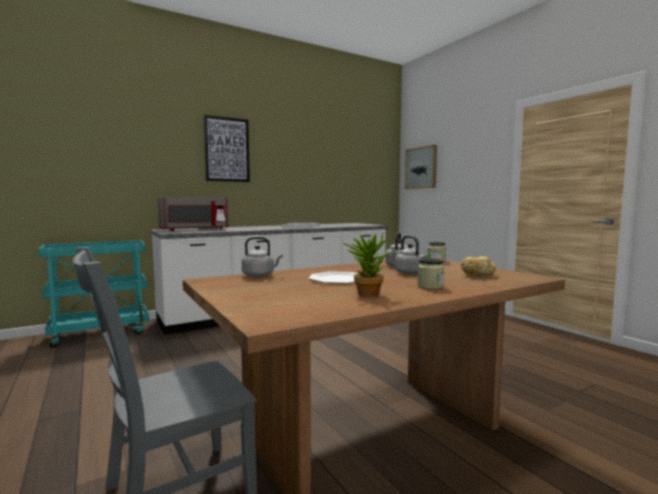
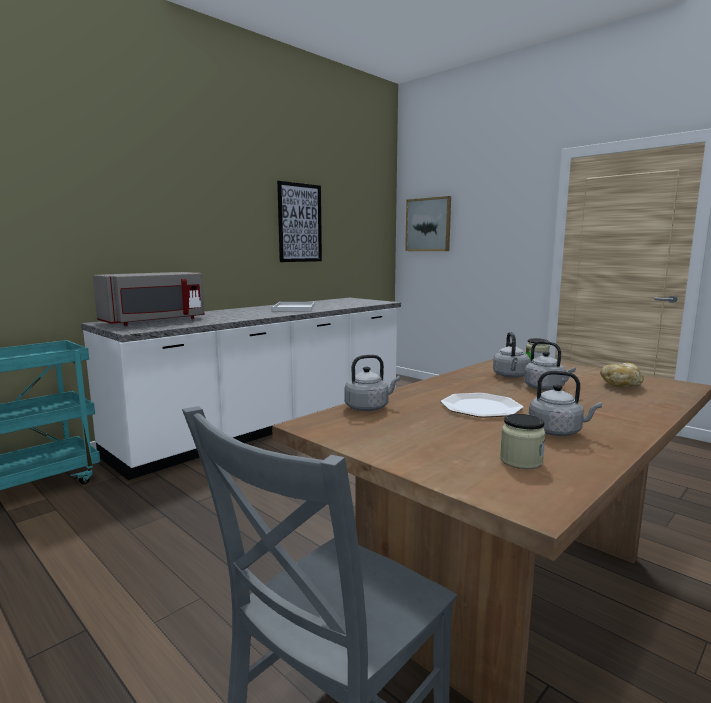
camera: 15 degrees left, 5 degrees up
(227, 149) = (184, 198): picture -> picture (299, 223)
(366, 293) = (557, 432): potted plant -> grey kettle
(430, 286) = (605, 411): jar -> jar (521, 461)

